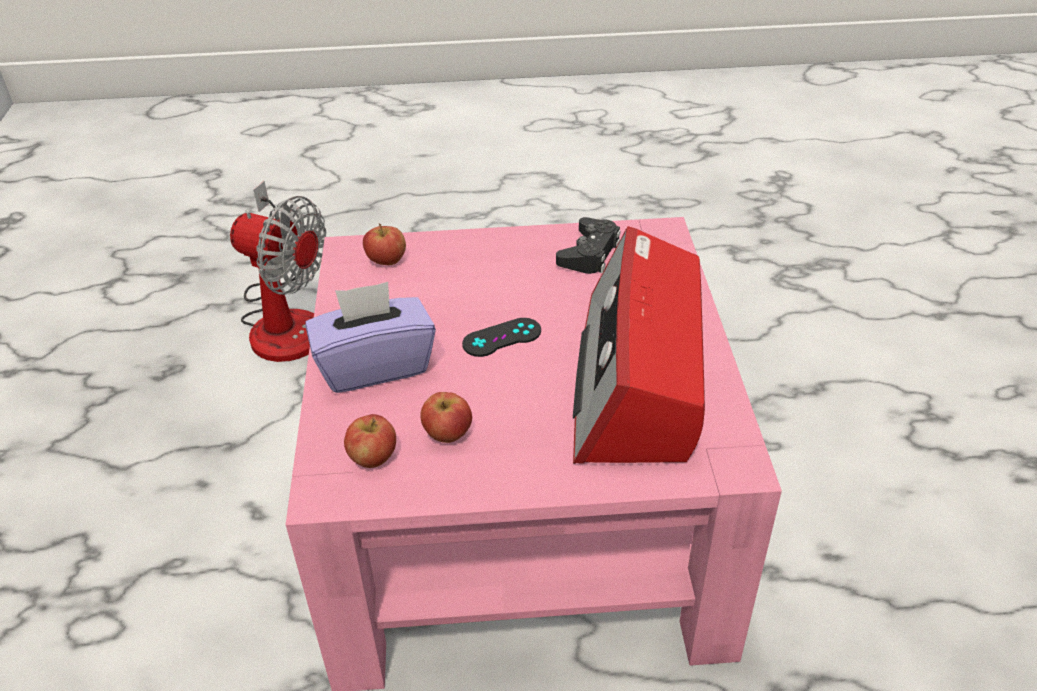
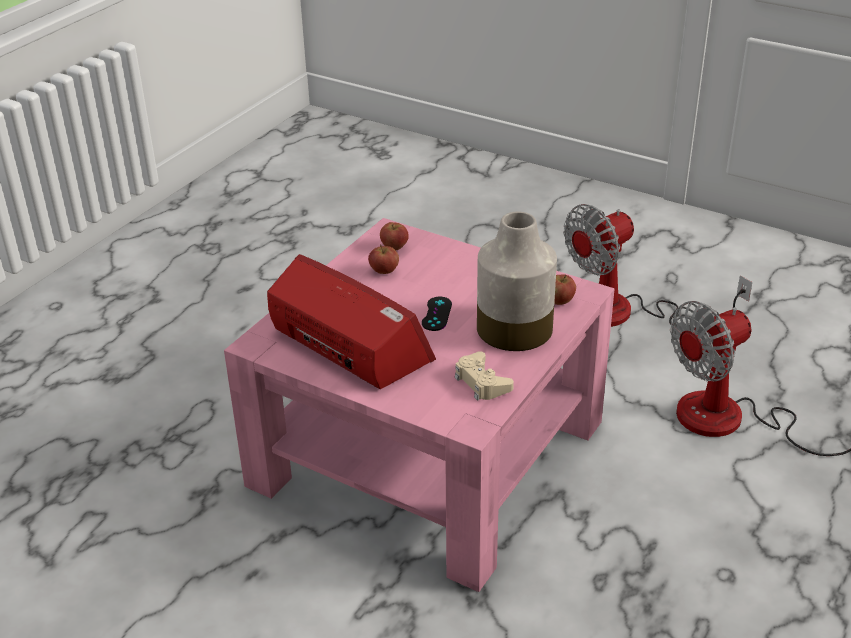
camera: 125 degrees right, 5 degrees down
(109, 468) = (624, 314): none -> fan
(374, 365) = (462, 267): purple tissue box -> none
(470, 271) = (515, 327): none -> beige vase
(589, 253) = (482, 382): black game controller -> beige game controller

